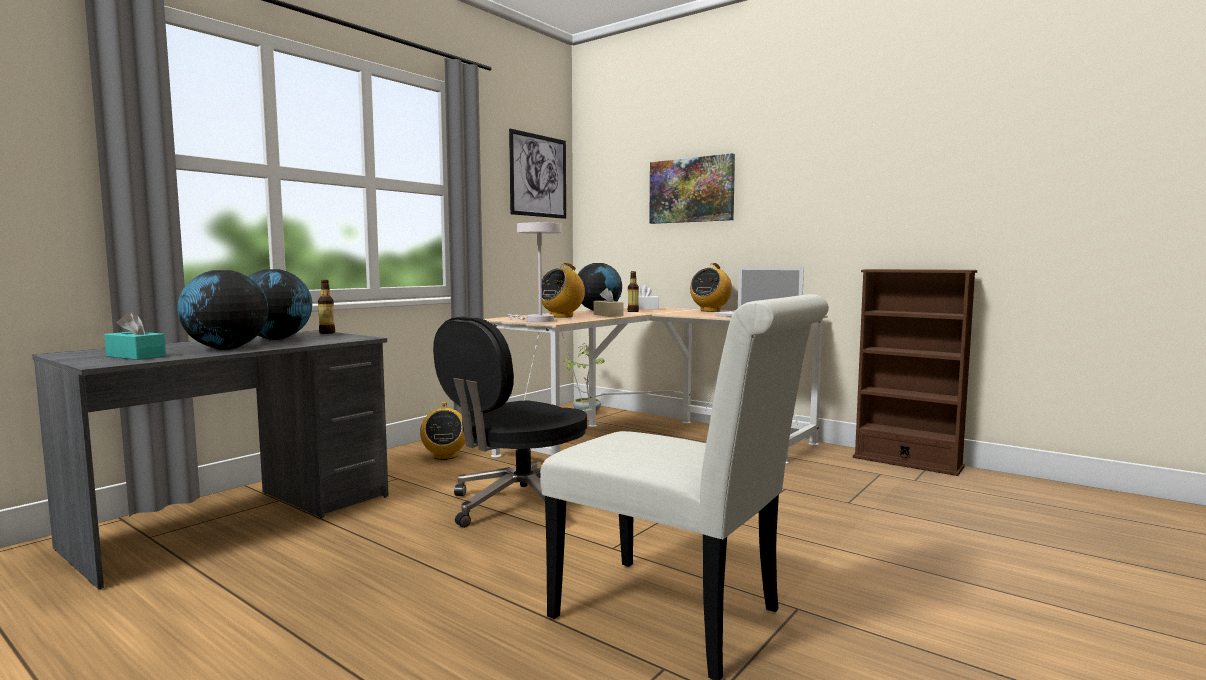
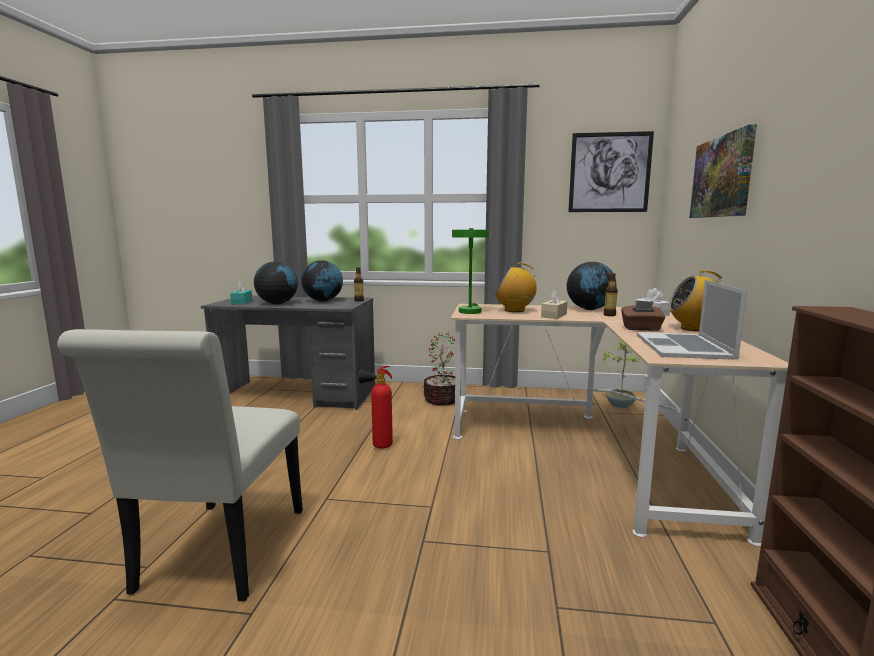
camera: 60 degrees right, 5 degrees up
(445, 456) = (442, 399): radio -> potted plant
(519, 505) = (378, 446): black office chair -> fire extinguisher
(536, 320) = (470, 311): white table lamp -> green table lamp
(694, 313) = (641, 329): none -> brown tissue box

